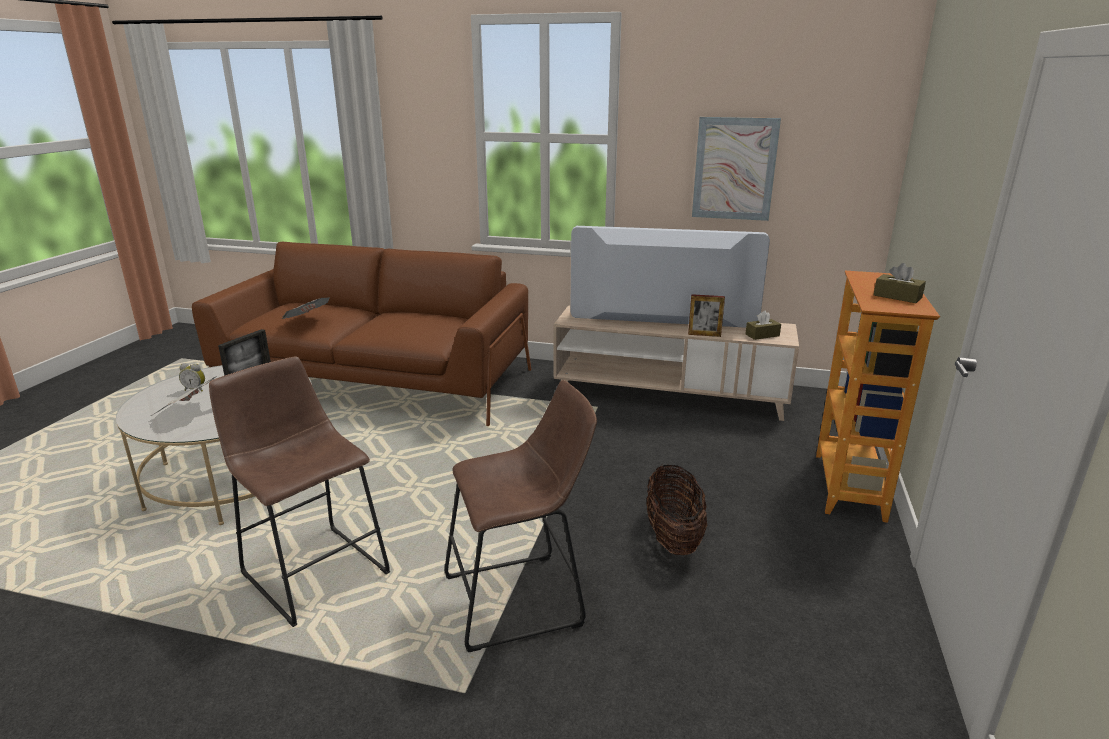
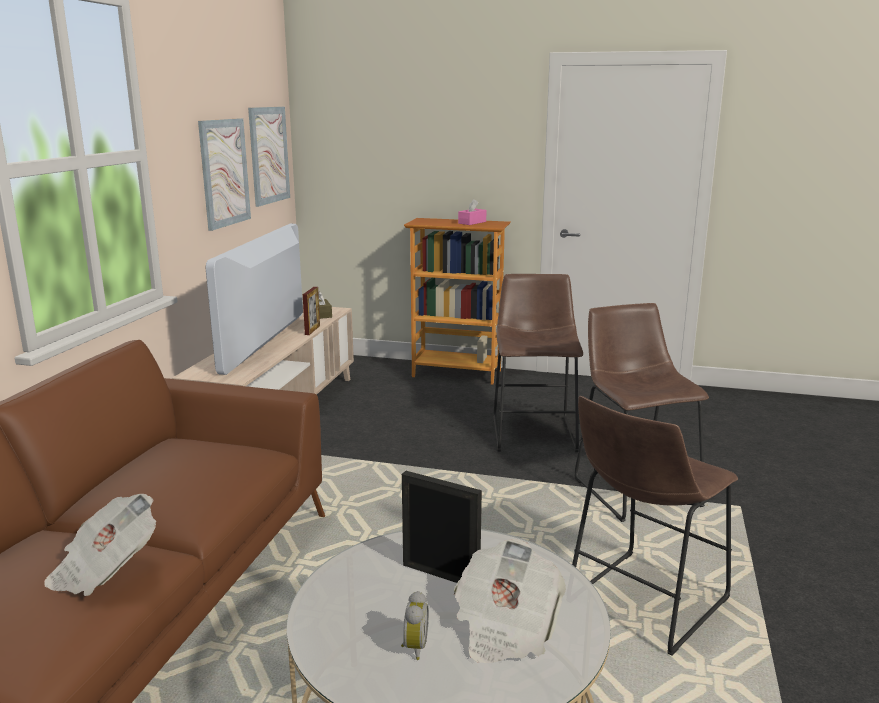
camera: 90 degrees left, 5 degrees down
(673, 537) = (533, 432): basket -> brown stool
(835, 162) = (269, 155): none -> picture
(897, 296) = (472, 222): brown tissue box -> pink tissue box

